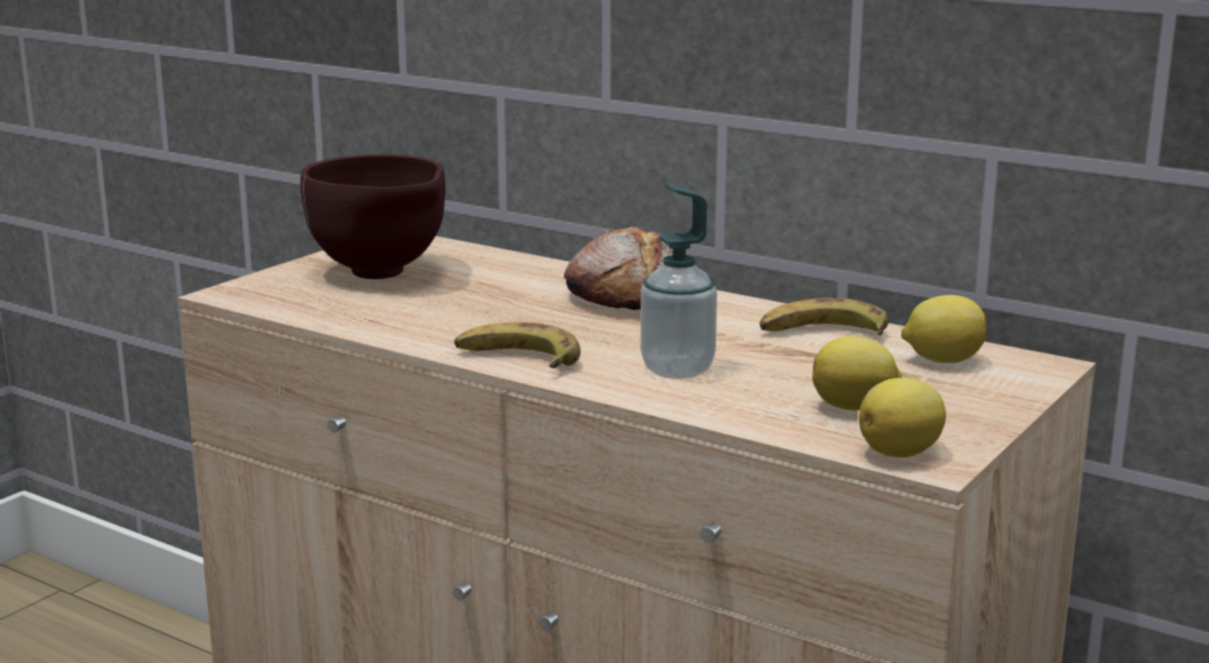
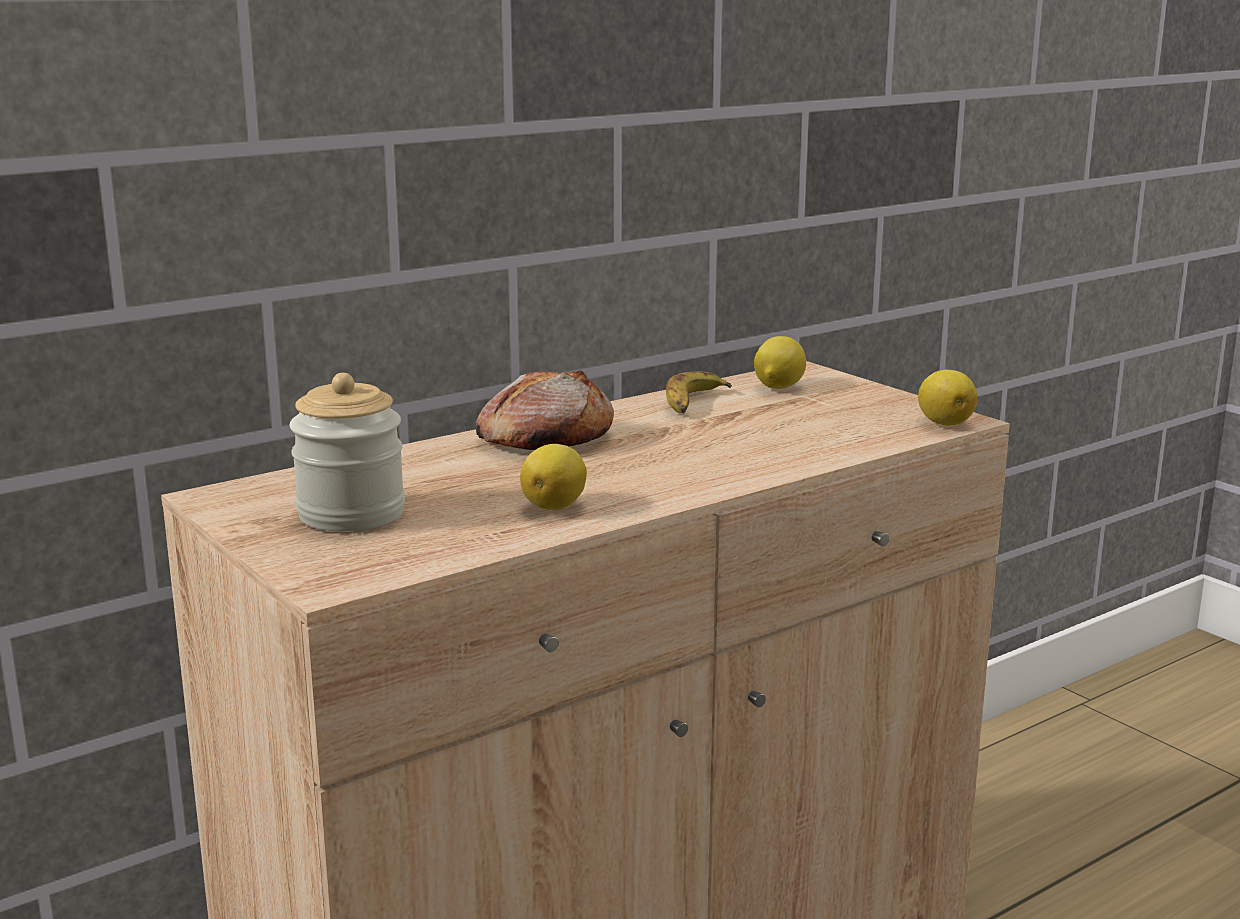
camera: 70 degrees left, 0 degrees up
(381, 274) = (351, 514): brown bowl -> jar
(517, 359) = (676, 491): banana -> none
(677, 369) = (743, 449): soap dispenser -> none
(855, 407) = (856, 419): lemon -> lemon (555, 506)

